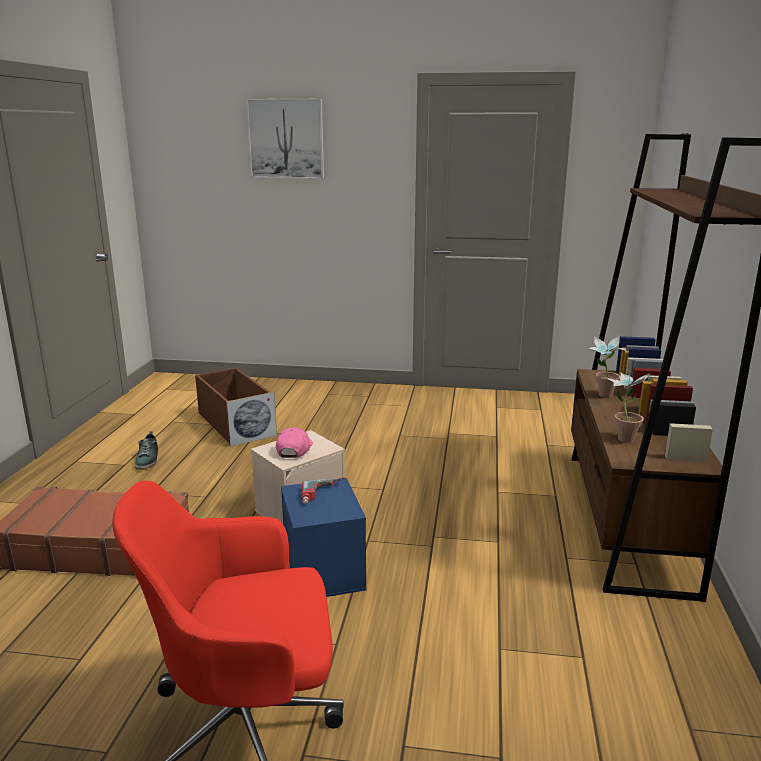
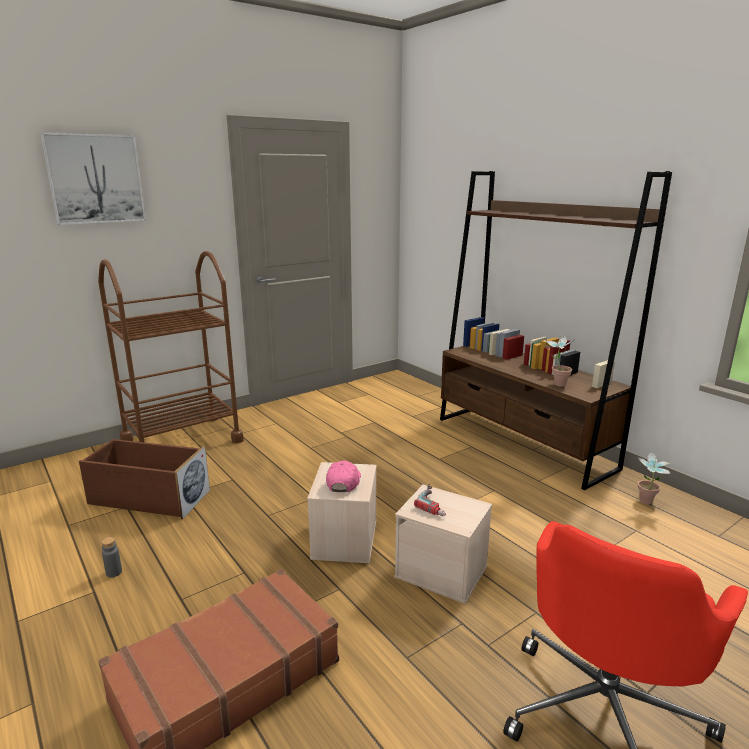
camera: 45 degrees left, 0 degrees up
(148, 459) = (114, 572): shoe -> grey bottle
(294, 449) = (343, 482): pink cap -> pink cap turned 45 degrees clockwise
(317, 394) = (182, 441): none -> brown cart
(325, 572) = (442, 571): blue storage box -> beige storage box
(602, 396) = (493, 363): potted plant -> potted plant (647, 503)

